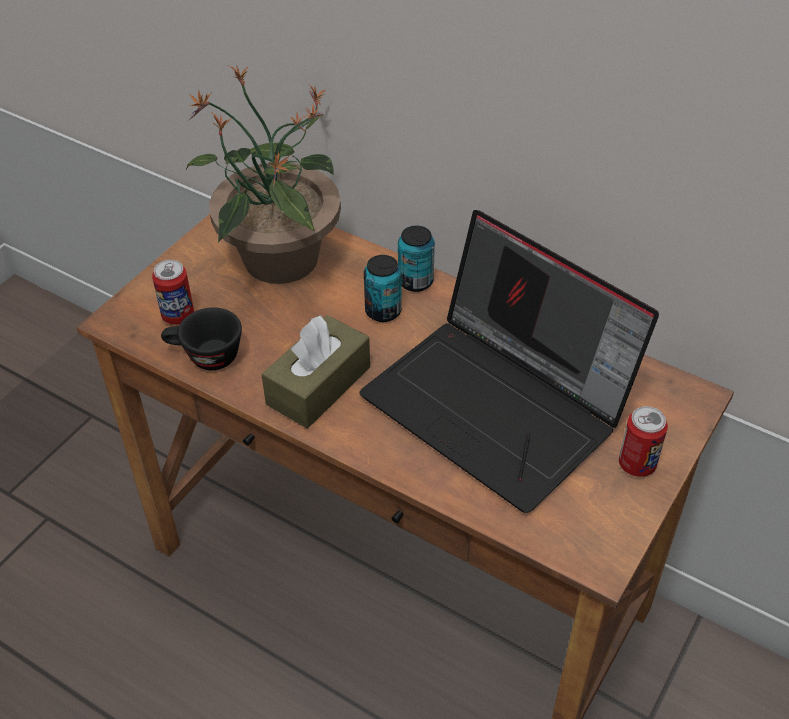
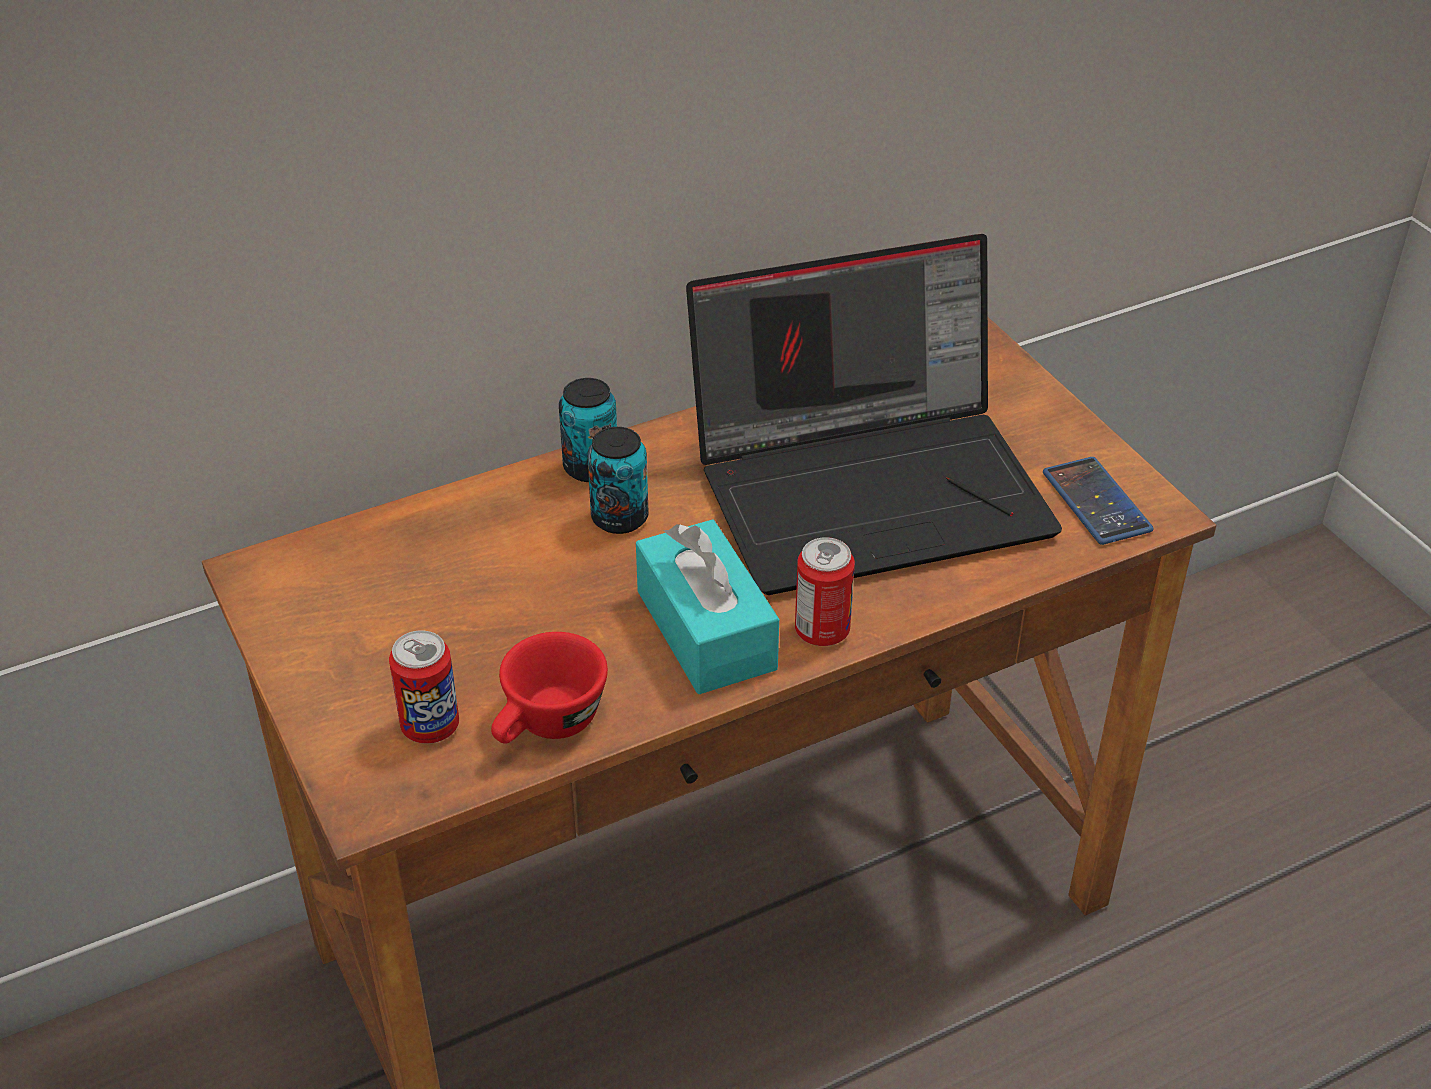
camera: 60 degrees left, 5 degrees down
(205, 357) = (547, 726): black cup -> red cup
(279, 260) = (416, 577): potted plant -> none
(318, 385) = (706, 630): brown tissue box -> turquoise tissue box
(582, 524) = (1096, 502): none -> phone
(637, 464) = (1040, 426): can -> can (822, 631)

